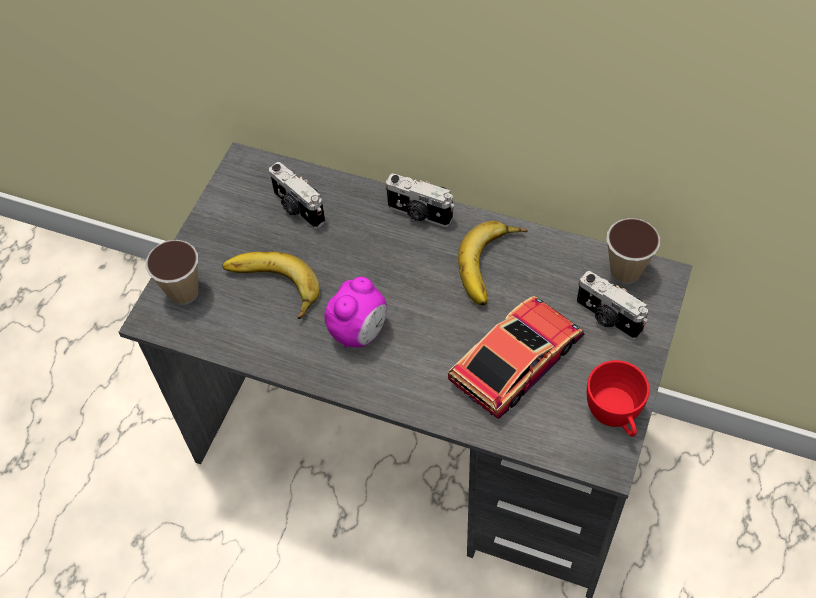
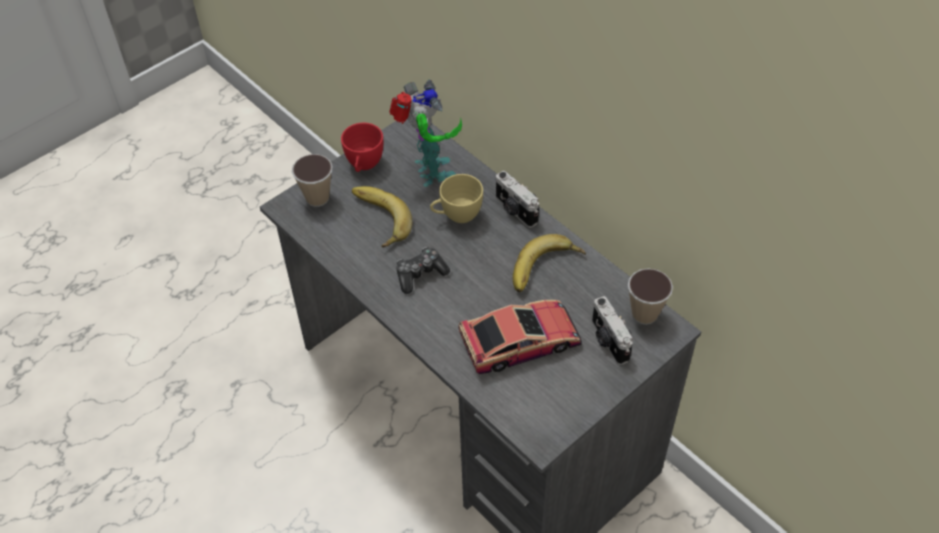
camera: 25 degrees right, 5 degrees down
(297, 208) = (430, 172): camera -> toy robot
(358, 246) = (456, 215): none -> yellow cup
(359, 332) = (420, 274): alarm clock -> game controller
(615, 417) = (567, 412): red cup -> red cup (364, 165)

